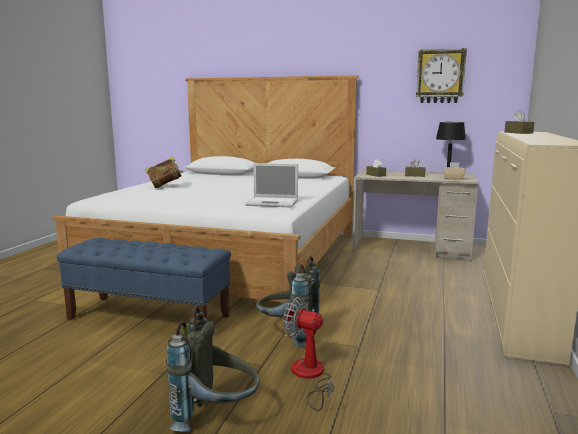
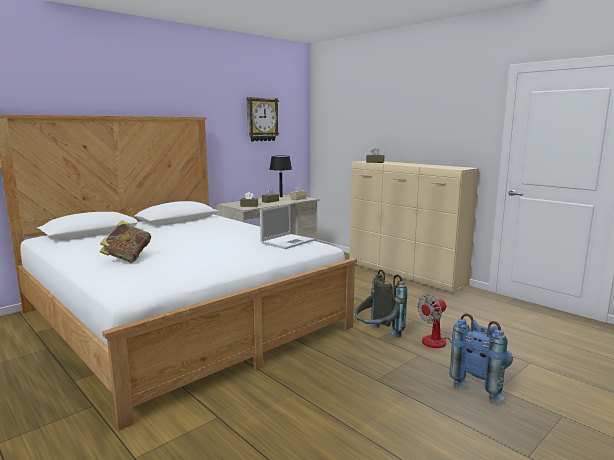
camera: 60 degrees left, 0 degrees up
(149, 317) = (286, 384): blue bench -> none
(216, 417) = (481, 385): grey backpack -> blue backpack

